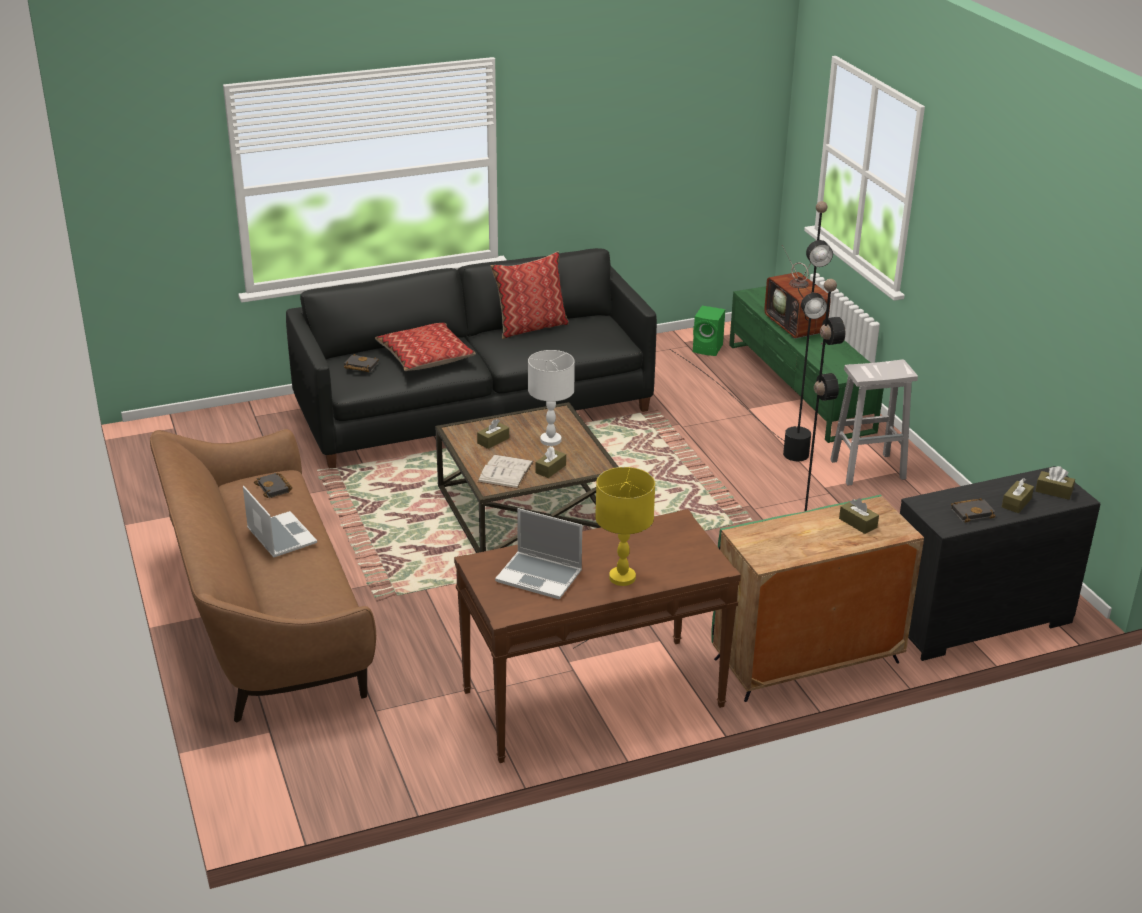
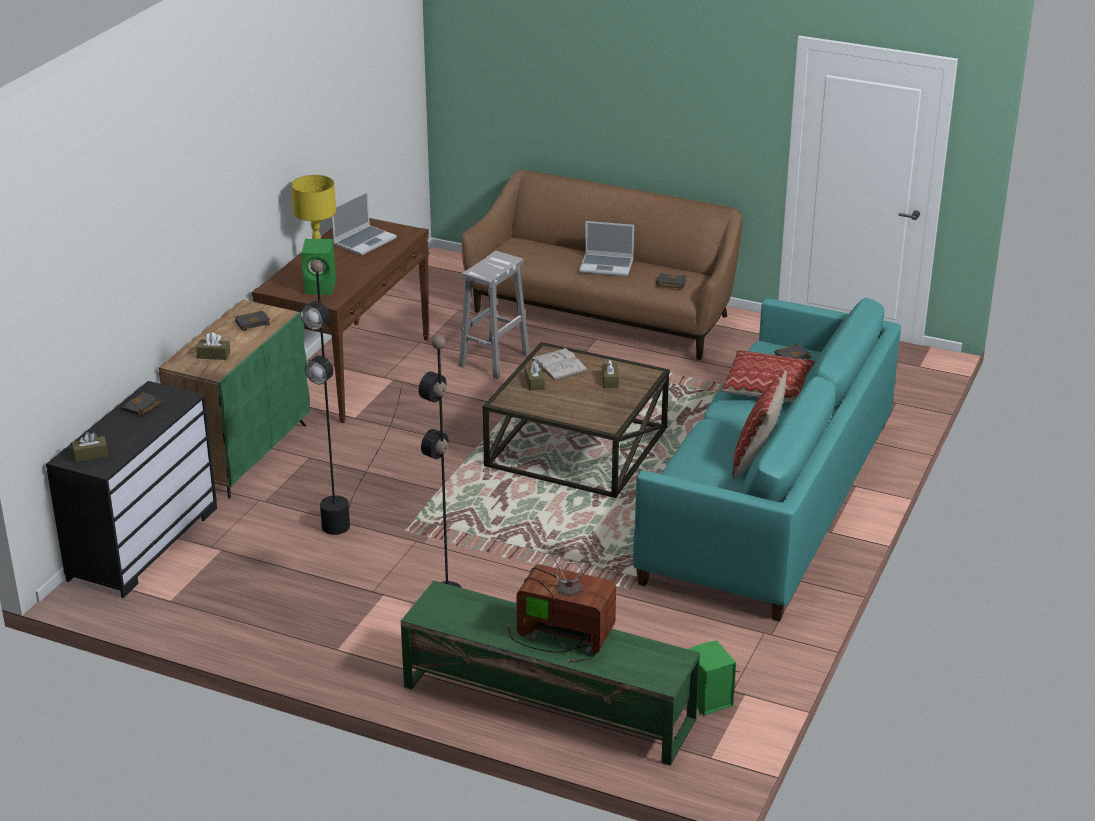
camera: 135 degrees right, 0 degrees up
(474, 409) = (769, 500): black sofa -> turquoise sofa
(540, 576) = (364, 241): laptop -> laptop turned 150 degrees clockwise
(550, 440) = (573, 401): white table lamp -> none
(666, 541) = (321, 287): none -> green speaker
(780, 539) = (253, 322): none -> black book
(869, 469) = (366, 637): white stool -> white stool (493, 361)
(1016, 503) = (114, 431): brown tissue box -> none

